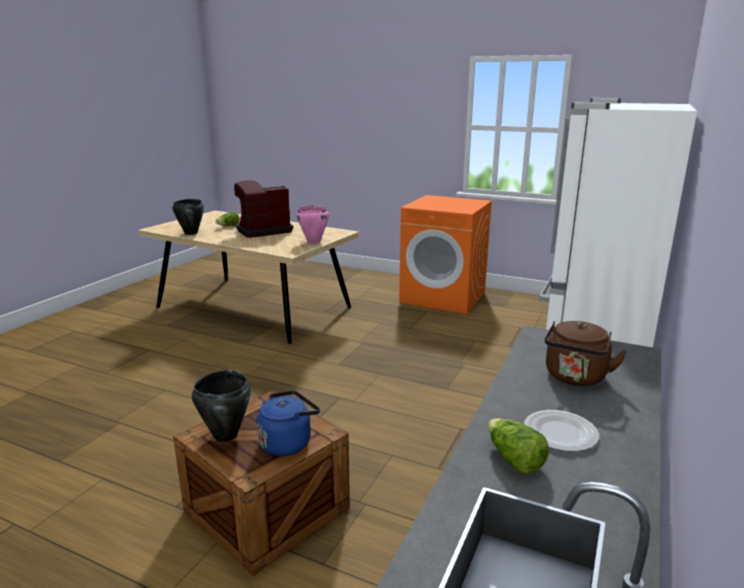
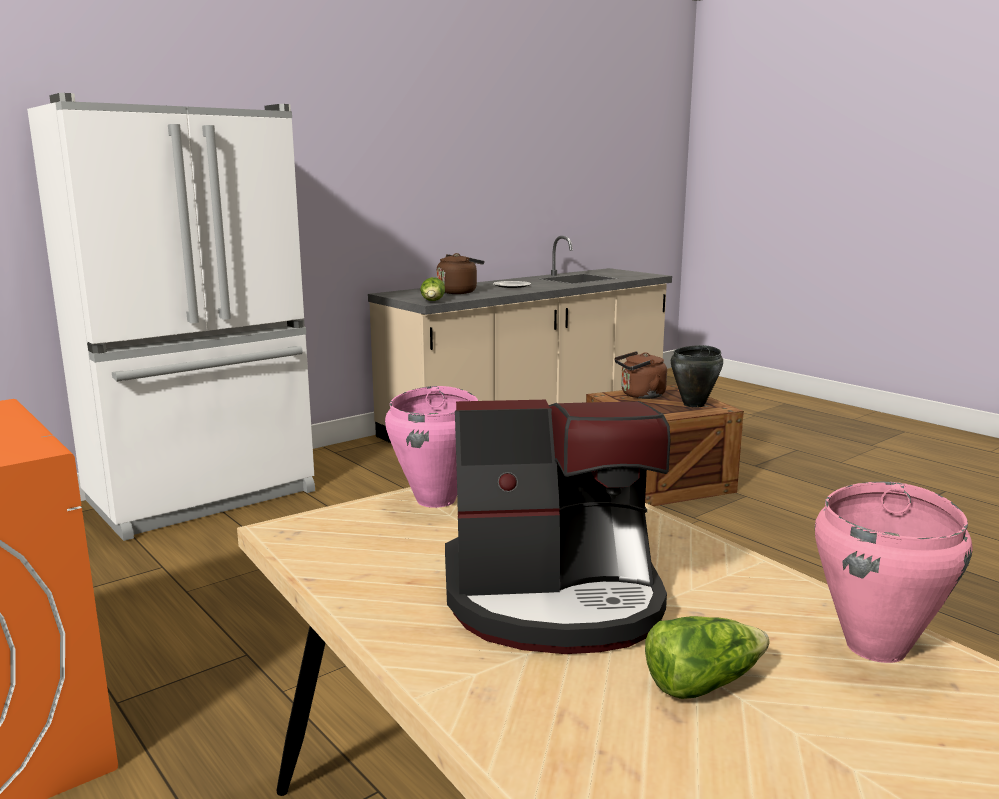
camera: 155 degrees left, 5 degrees down
(190, 233) = (877, 647): black cooking pot -> pink cooking pot
(288, 443) = (640, 395): blue kettle -> brown kettle
(513, 459) = (548, 285): lettuce -> lettuce (433, 302)

